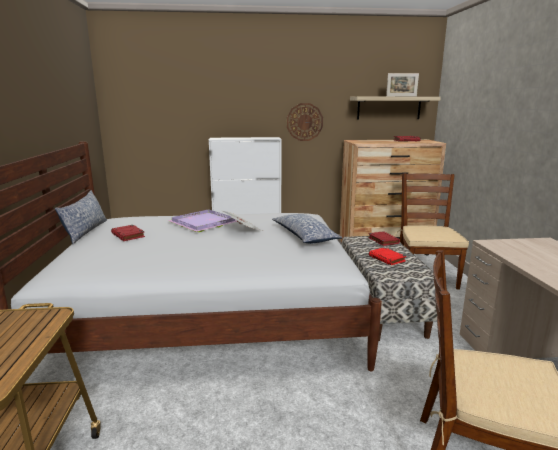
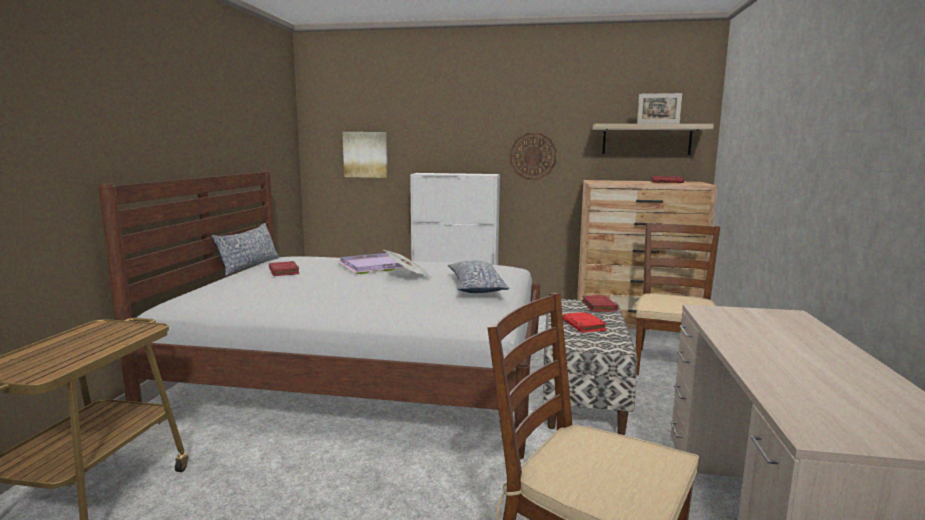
camera: 15 degrees right, 5 degrees down
(163, 123) = (365, 154): none -> picture

